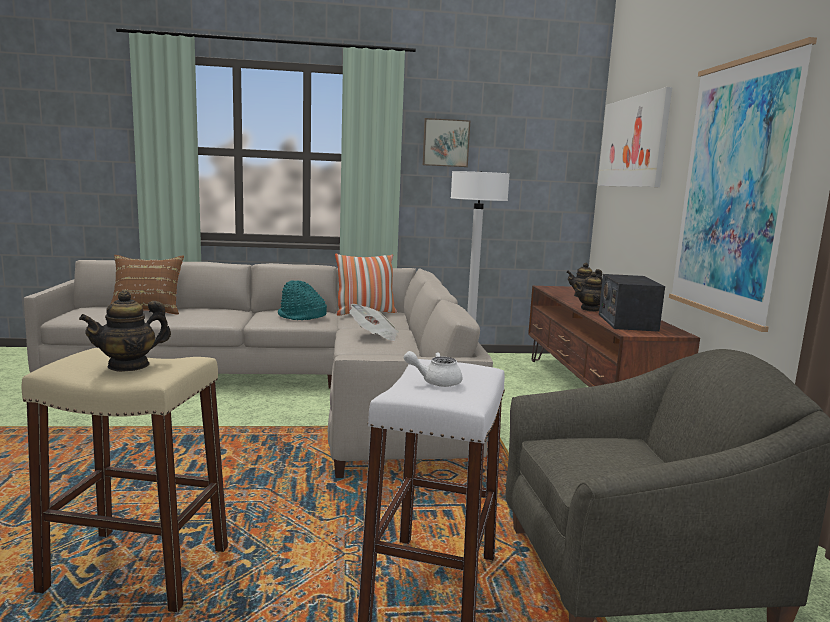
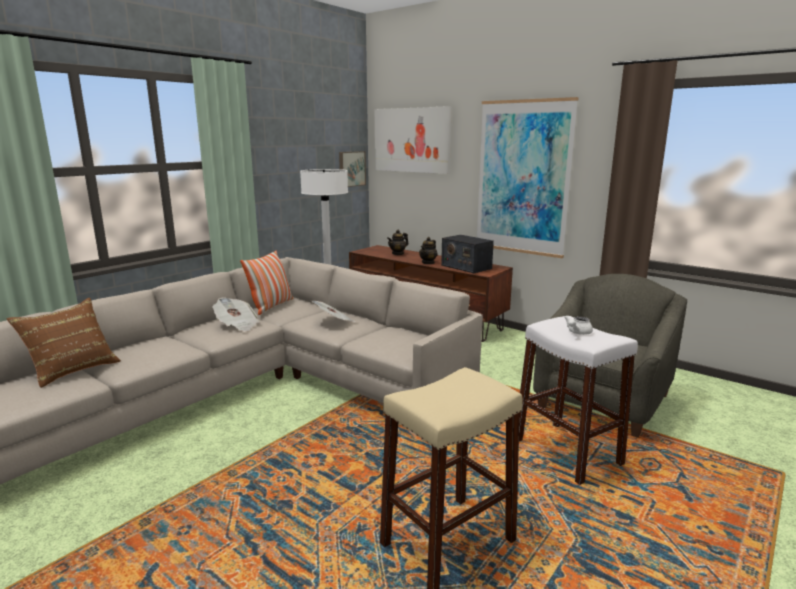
camera: 45 degrees left, 5 degrees up
(129, 365) = (456, 392): teapot -> none
(301, 317) = (237, 325): turquoise hat -> newspaper
(445, 143) = (275, 144): picture -> picture (351, 169)

